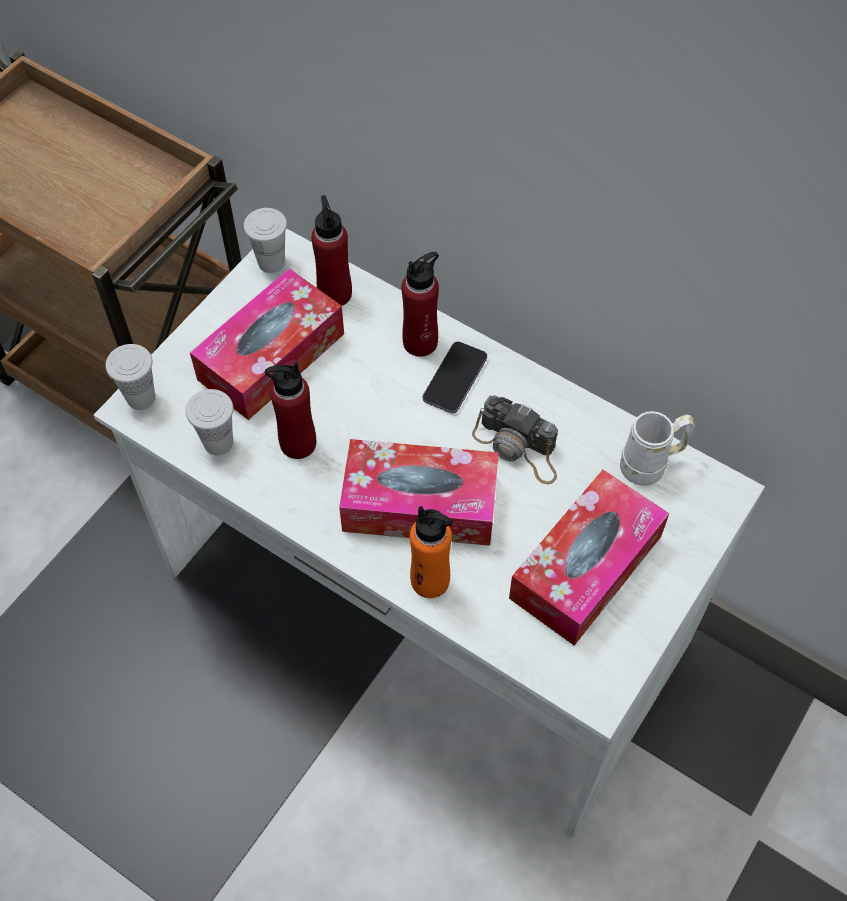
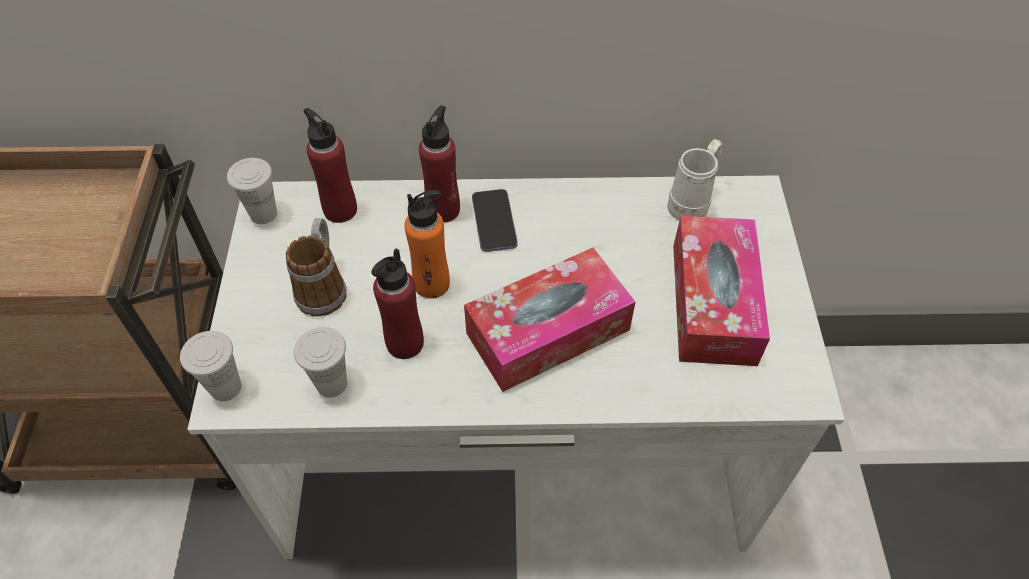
camera: 35 degrees left, 5 degrees down
(271, 356) = (324, 287): tissue box -> mug
(430, 580) = (607, 386): orange bottle -> orange bottle (432, 284)
(518, 447) = (587, 245): camera -> none

